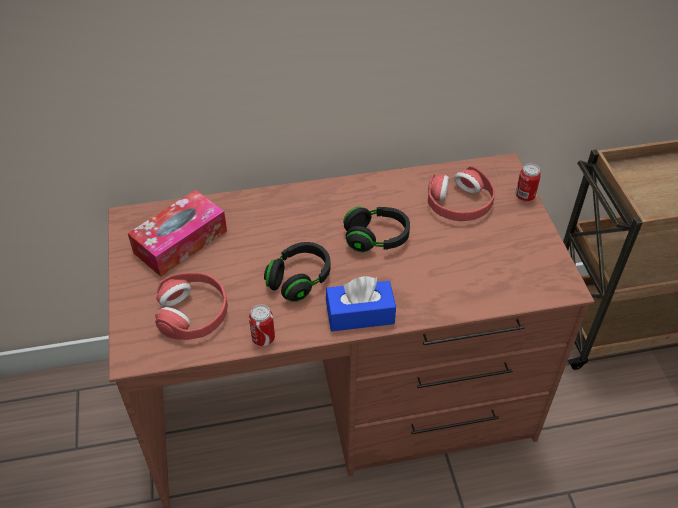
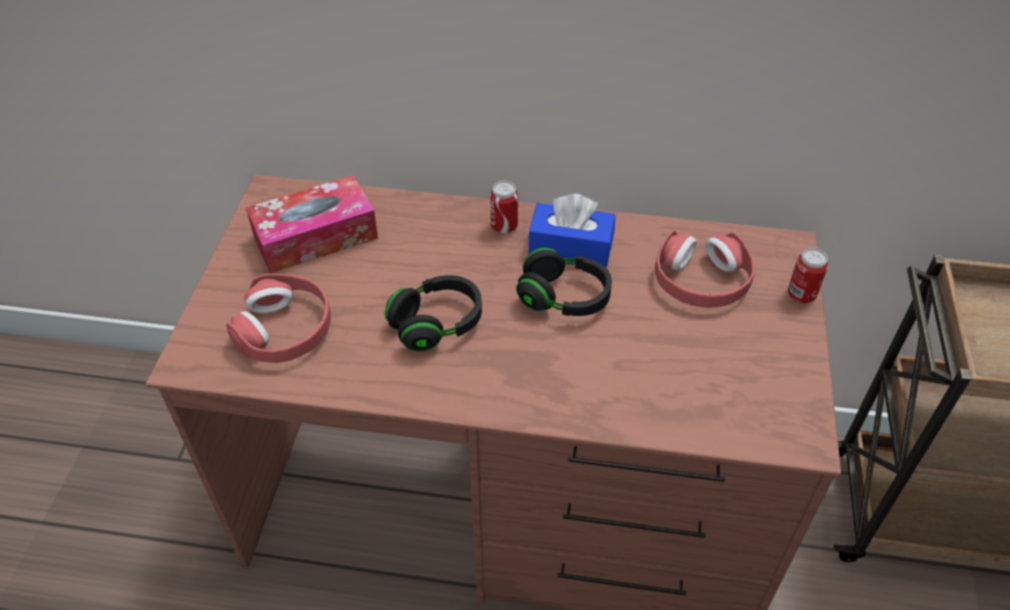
camera: 20 degrees right, 0 degrees up
(263, 338) = (353, 387): can -> can (504, 226)
(360, 314) = (493, 393): blue tissue box -> blue tissue box (570, 247)

